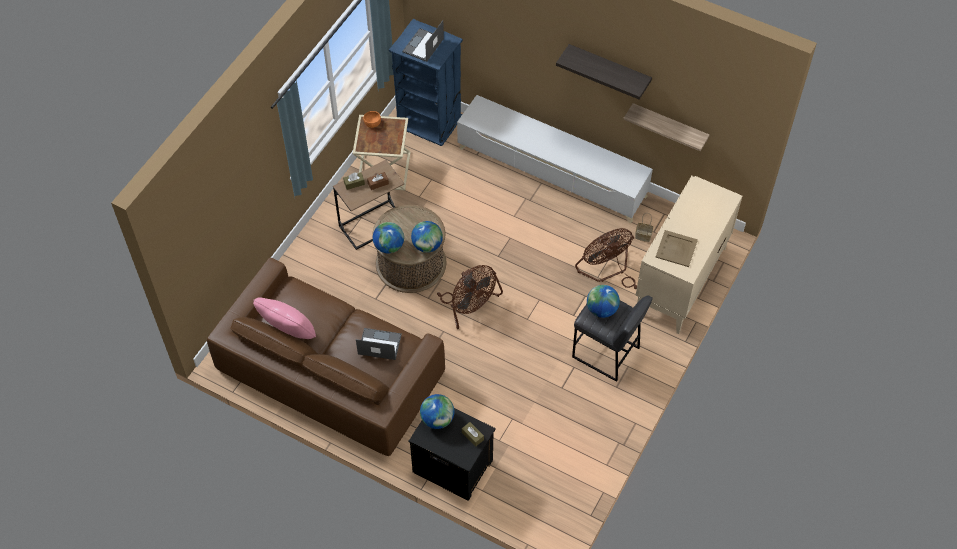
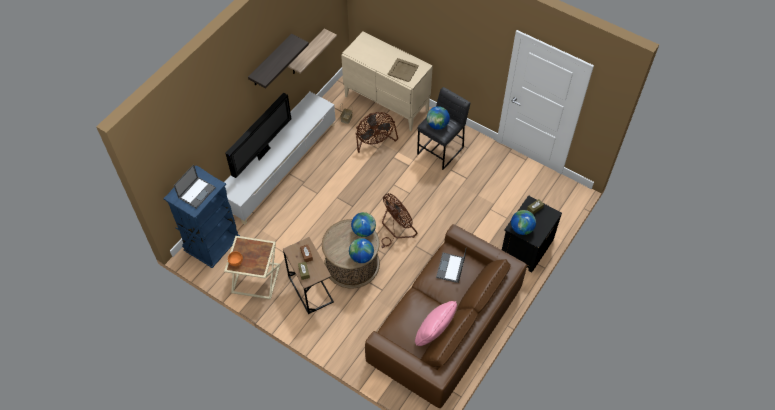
camera: 85 degrees left, 0 degrees up
(423, 46) = (197, 192): laptop -> laptop turned 90 degrees counterclockwise
(542, 133) = (263, 152): none -> television
(610, 269) = (372, 141): brown fan -> brown fan turned 90 degrees counterclockwise

